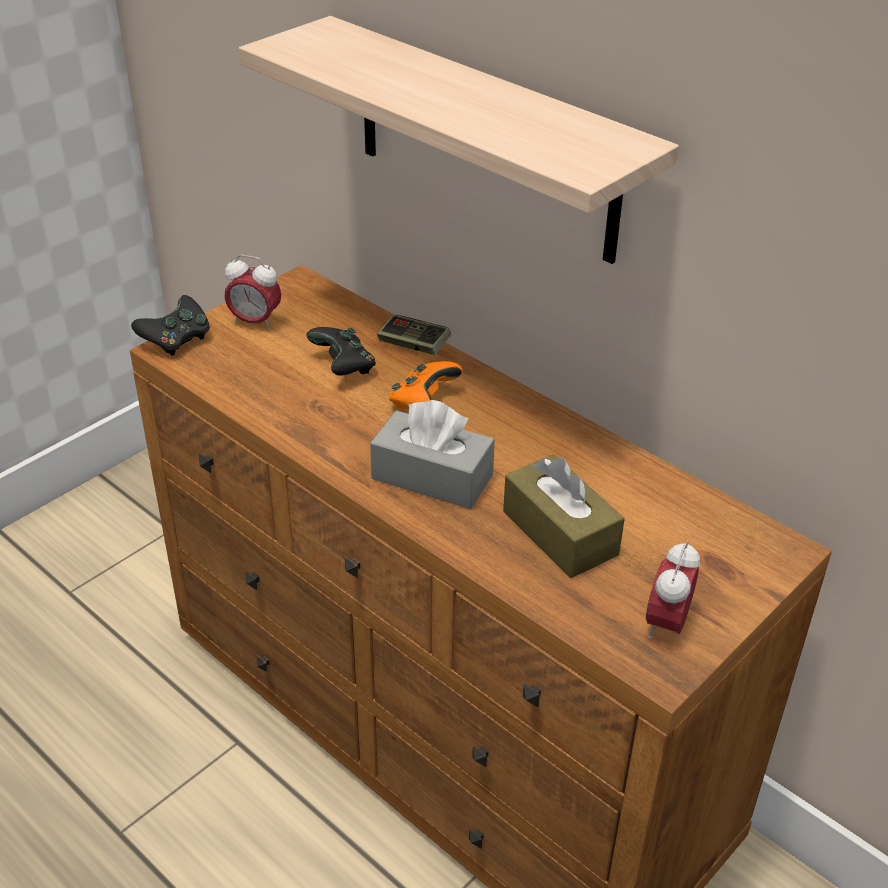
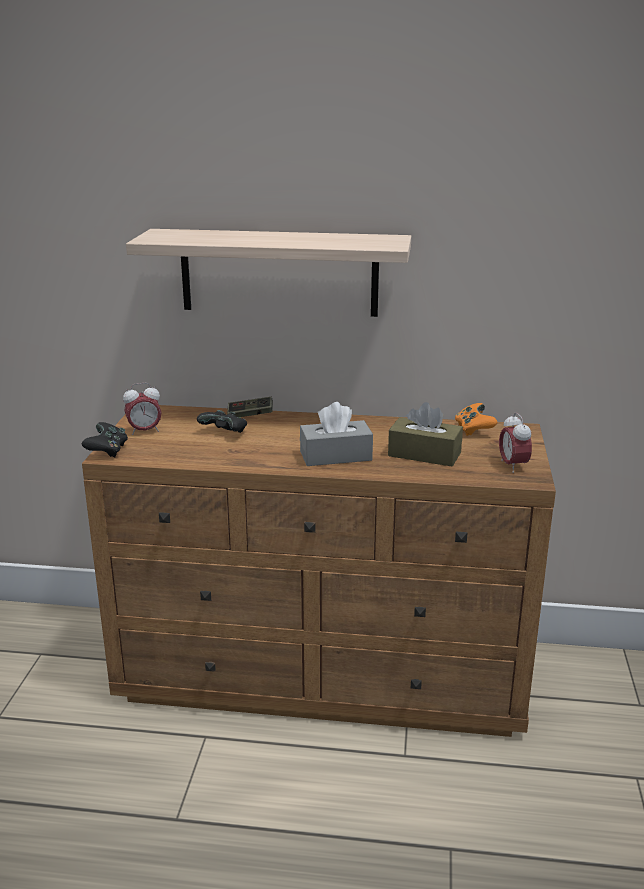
camera: 35 degrees left, 15 degrees down
(423, 402) = (288, 433): orange game controller -> orange game controller (473, 430)

